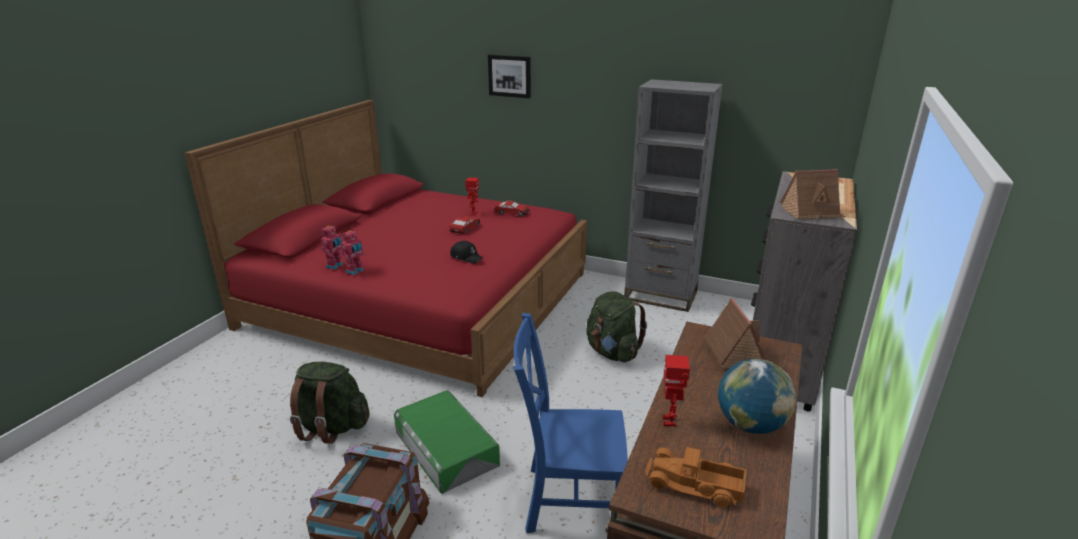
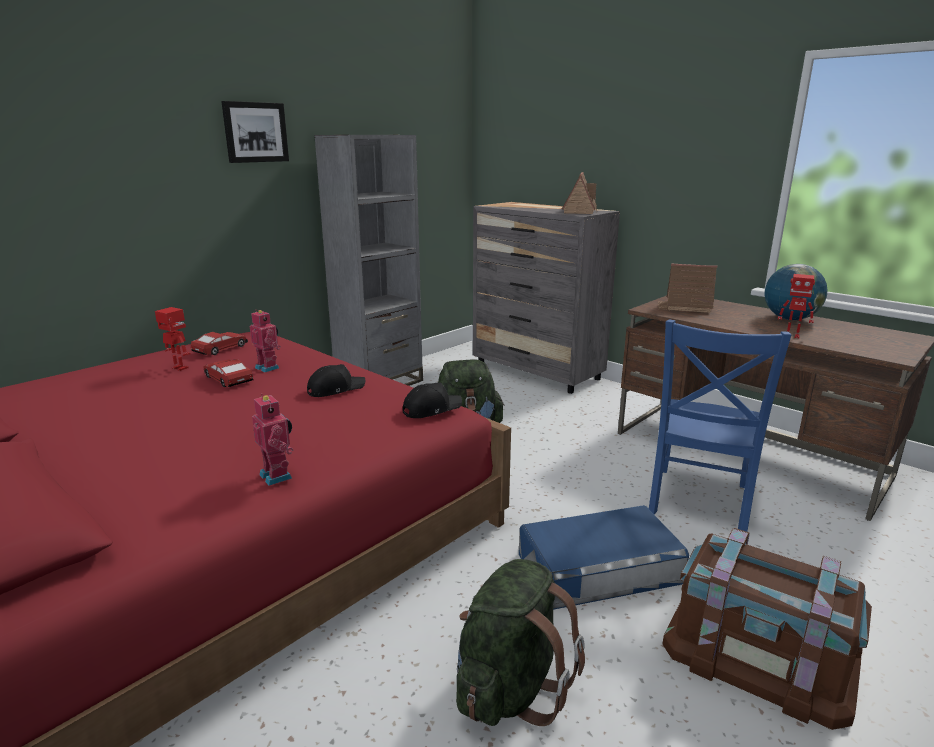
camera: 70 degrees left, 5 degrees down
(335, 266) = (225, 495): toy robot -> toy robot (268, 367)
(446, 448) = (598, 567): green storage box -> blue storage box
(452, 290) = (431, 409): none -> black cap
(510, 76) = (108, 145): picture -> picture (255, 132)
(694, 486) = (875, 342): toy truck -> none

